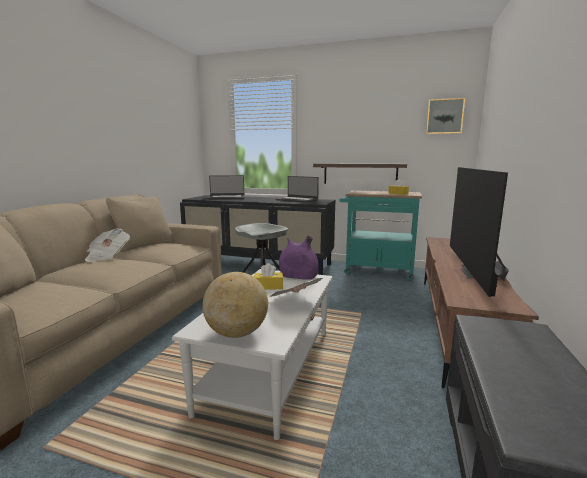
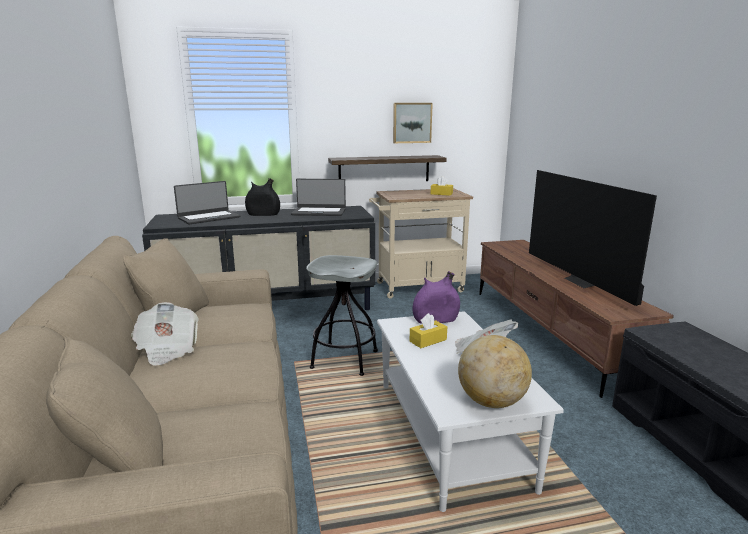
camera: 30 degrees left, 5 degrees up
(260, 198) = (263, 214): none -> black vase
(376, 270) = (417, 287): turquoise cart -> beige cart
(444, 116) = (476, 99): picture -> picture (412, 123)

